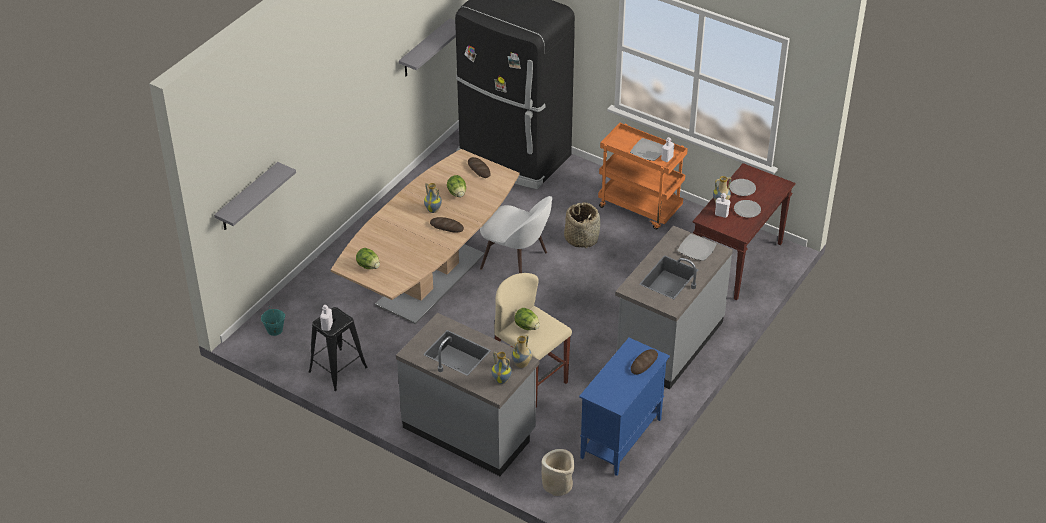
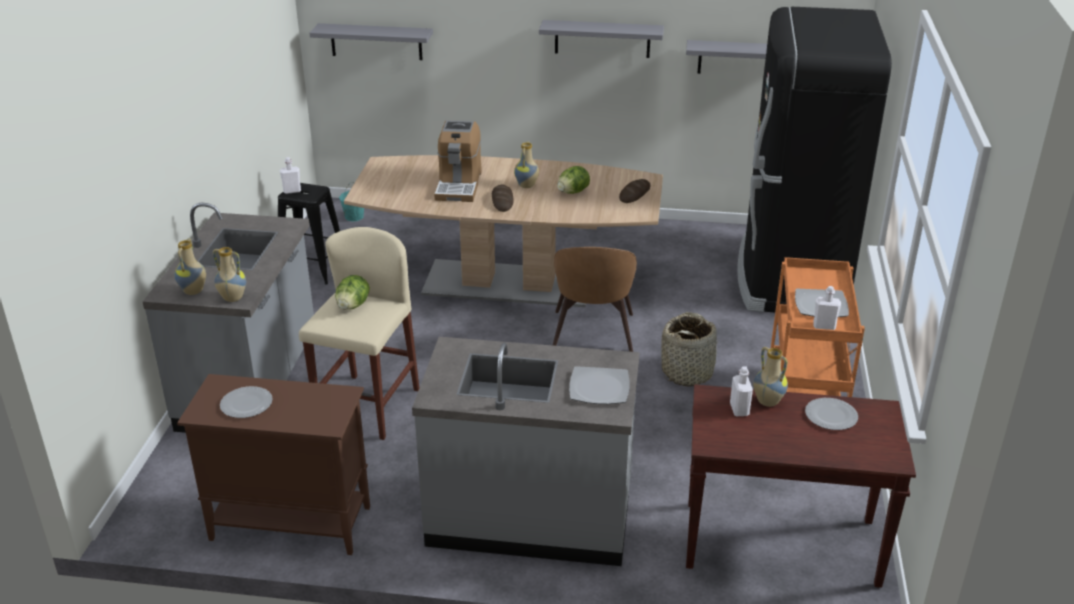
camera: 65 degrees right, 10 degrees down
(361, 93) = (602, 39): none -> grey shelf
(368, 266) = (391, 174): lettuce -> none
(409, 239) = (458, 185): none -> coffee machine
(516, 261) = (592, 334): white chair -> brown chair
(558, 484) = (173, 487): beige planter -> none
(620, 439) = (289, 523): blue cabinet -> brown cabinet
(644, 363) = (308, 415): bread -> none
(747, 209) = (780, 435): plate -> plate (247, 404)

